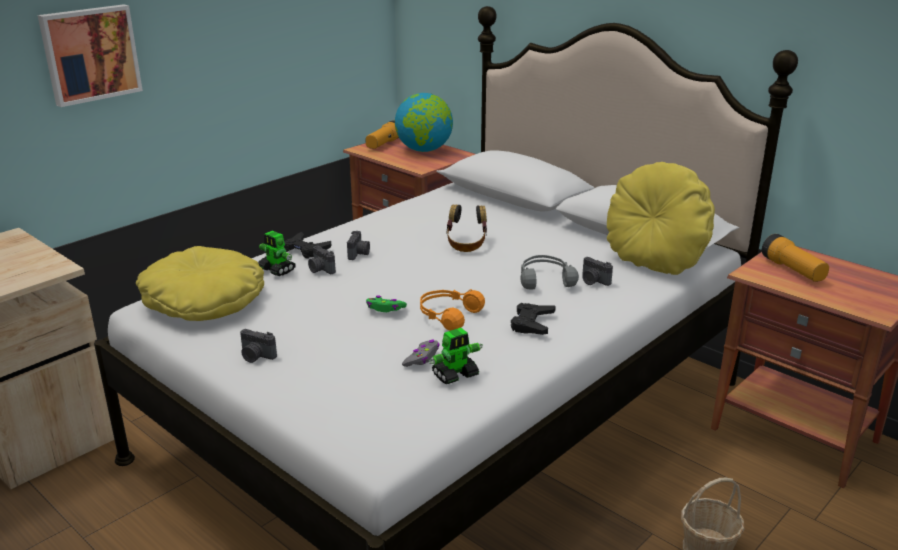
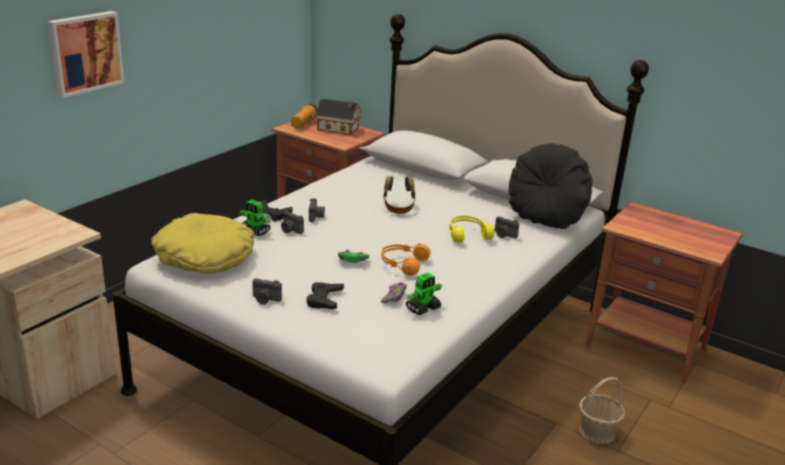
camera: 10 degrees left, 0 degrees up
(424, 150) = (339, 129): globe -> toy house
(532, 323) = (468, 268): black game controller -> black game controller (324, 299)
(545, 279) = (467, 234): grey headphones -> yellow headphones
(654, 263) = (545, 220): yellow pillow -> black pillow
(793, 270) = (646, 224): flashlight -> none

